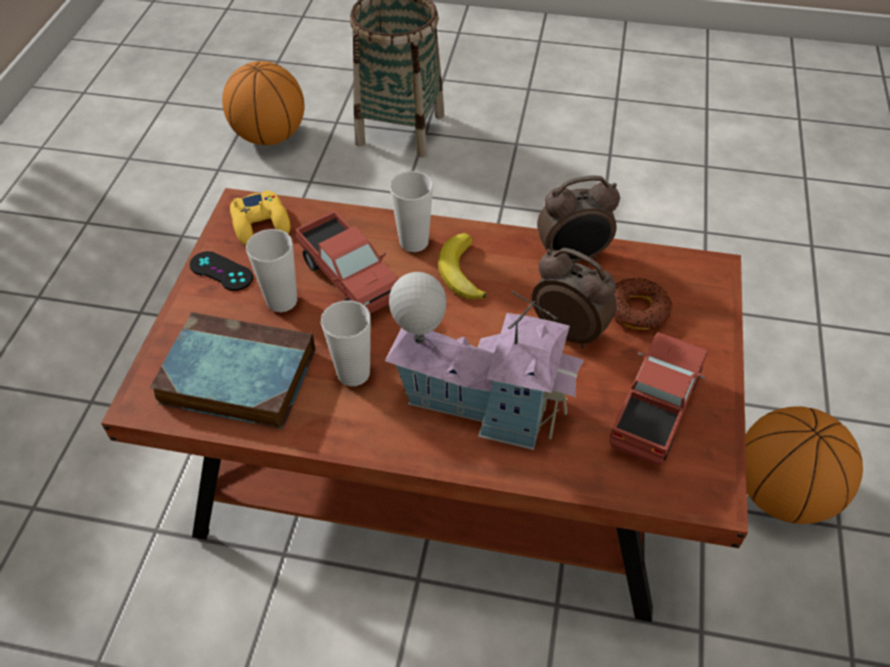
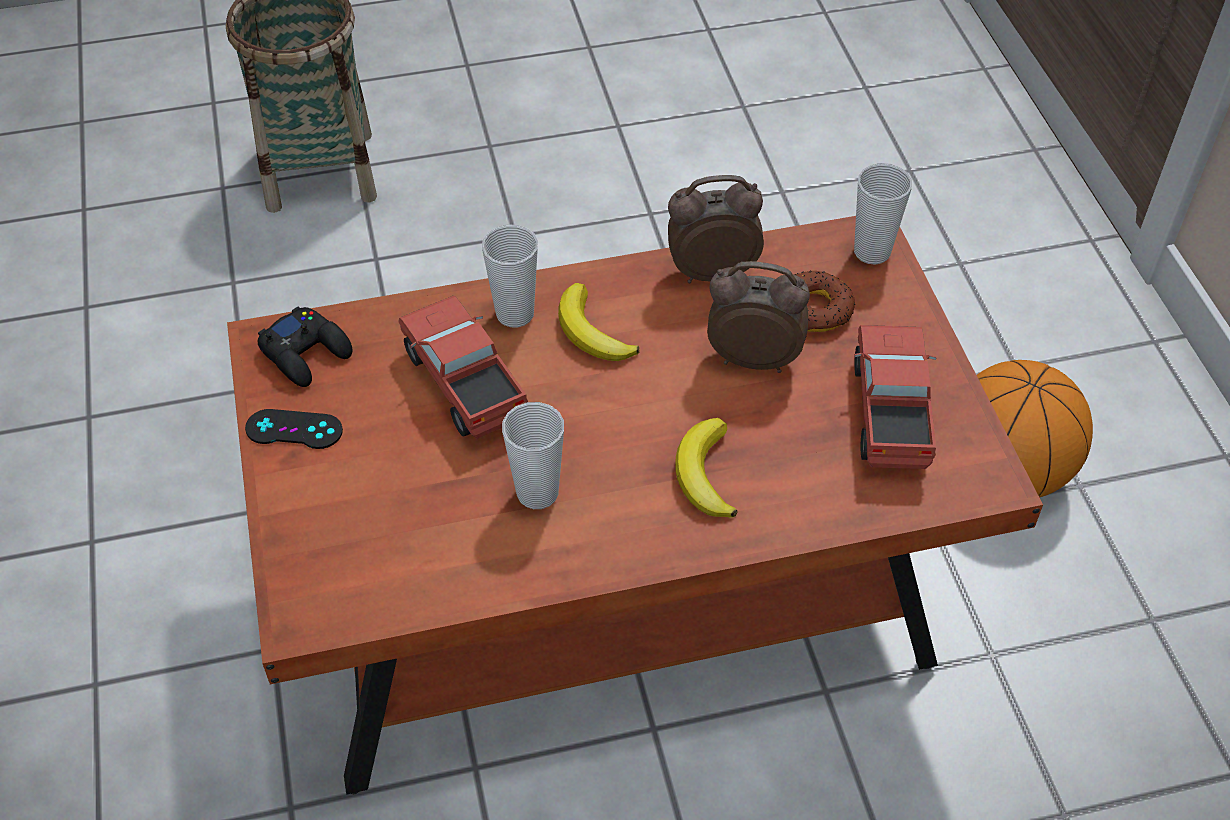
camera: 25 degrees left, 0 degrees up
(234, 377) = (396, 549): book -> none
(261, 223) = (306, 353): yellow game controller -> black game controller
(270, 136) = (135, 235): basketball -> none
(282, 301) = (396, 439): cup -> cup (872, 252)
(349, 280) = (465, 386): toy truck -> toy truck turned 150 degrees counterclockwise
(483, 404) = (705, 474): toy house -> banana
(573, 257) = (711, 272): alarm clock -> alarm clock turned 150 degrees counterclockwise

